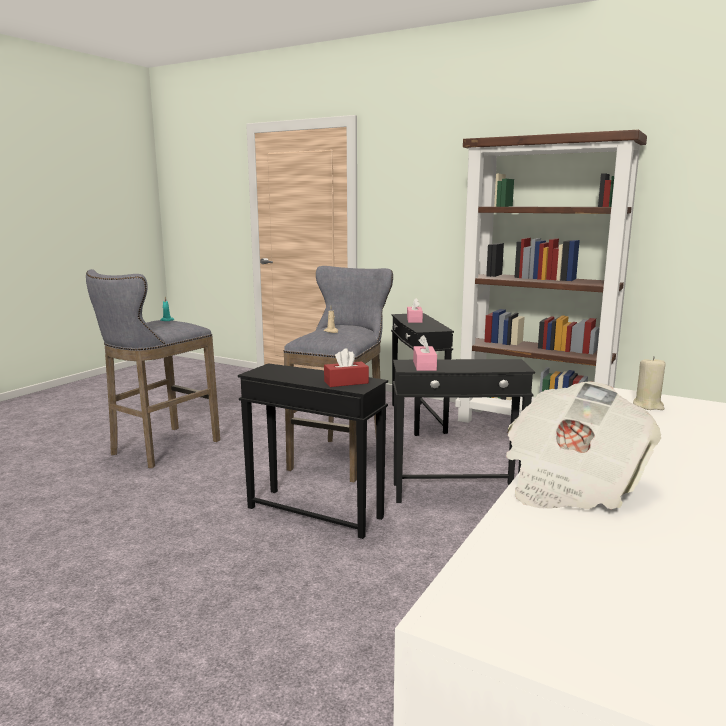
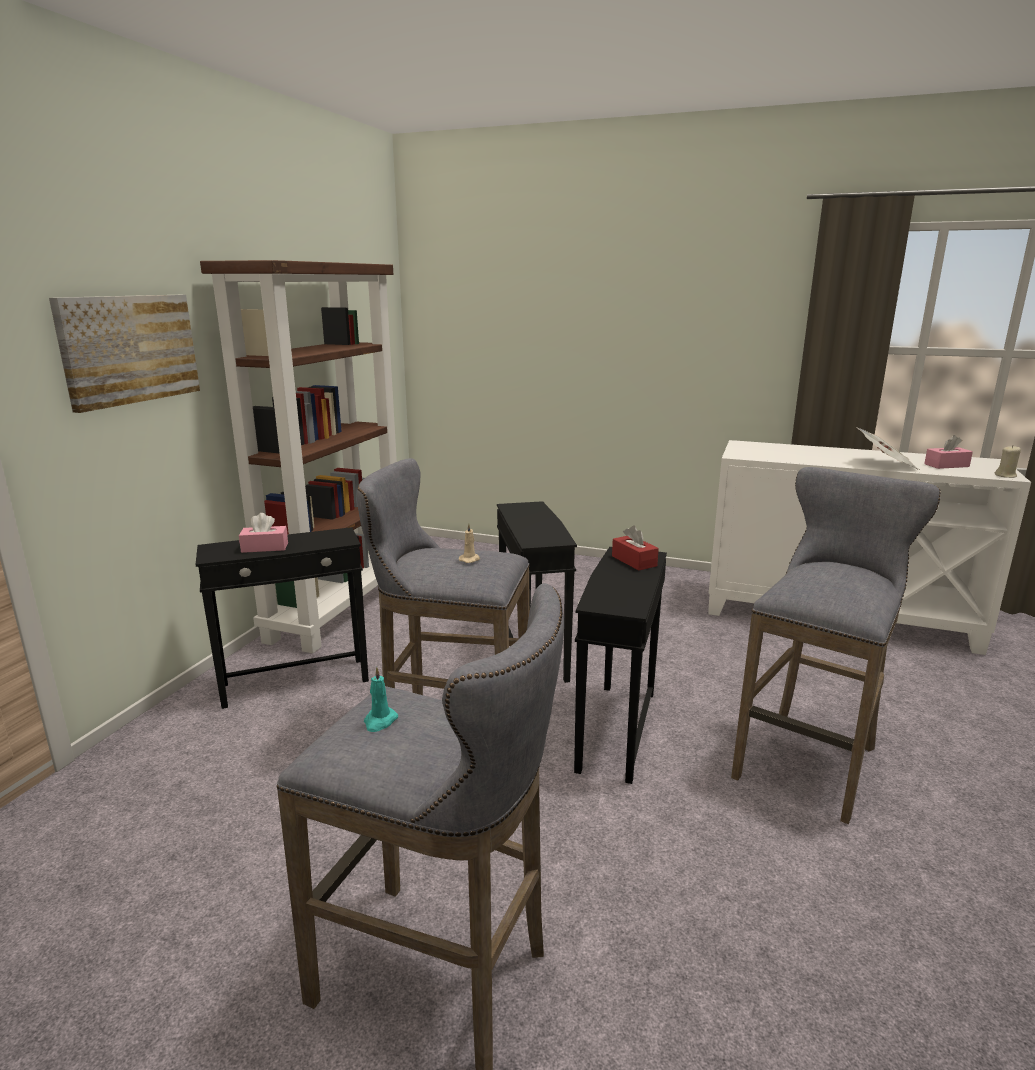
camera: 100 degrees left, 5 degrees up
(218, 599) = (809, 759): none -> grey stool
(424, 366) = (545, 534): pink tissue box -> pink tissue box (946, 465)
(427, 195) = (129, 349): none -> picture
(648, 405) = (753, 452): beige candle -> beige candle (1005, 476)

